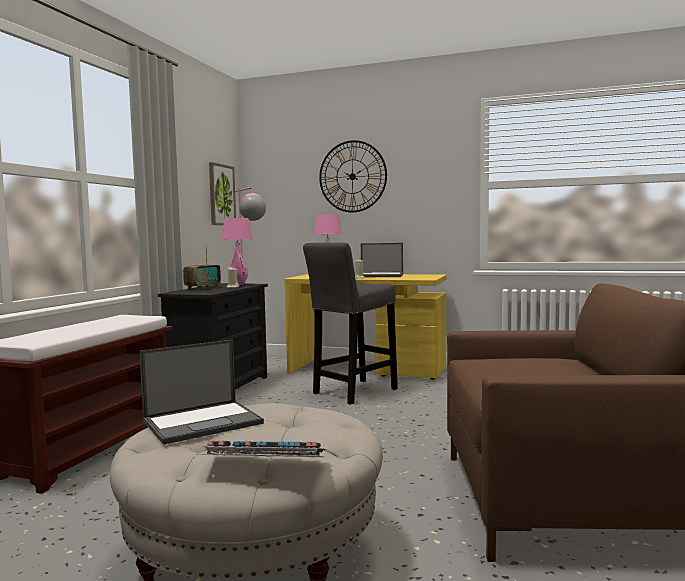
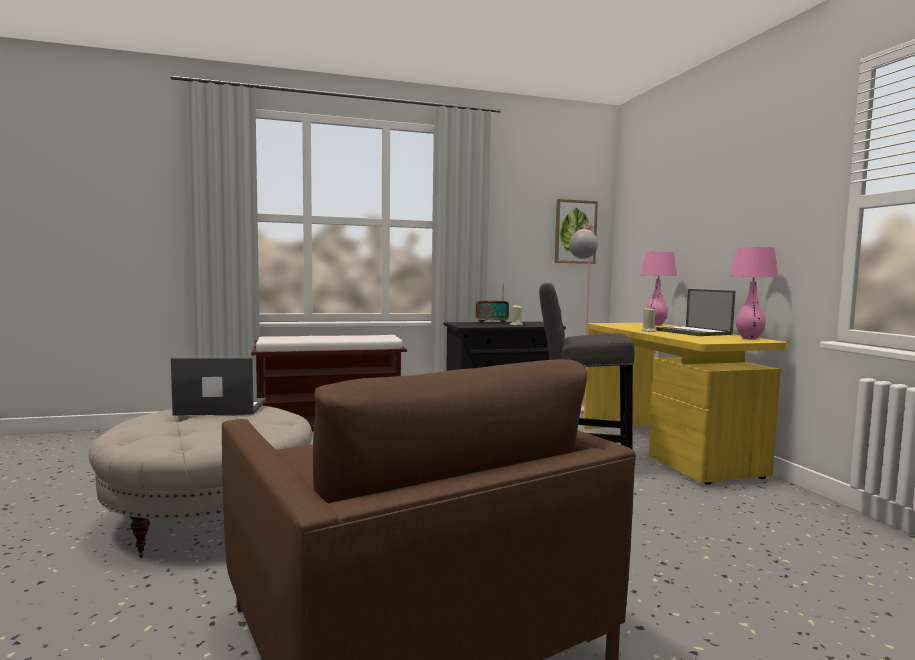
camera: 55 degrees right, 0 degrees up
(204, 422) = (220, 408): laptop -> laptop turned 150 degrees clockwise
(238, 284) = (538, 324): pink table lamp -> pink table lamp (749, 338)
(262, 466) = (130, 434): keyboard -> none
(352, 176) = (700, 202): wall clock -> none

